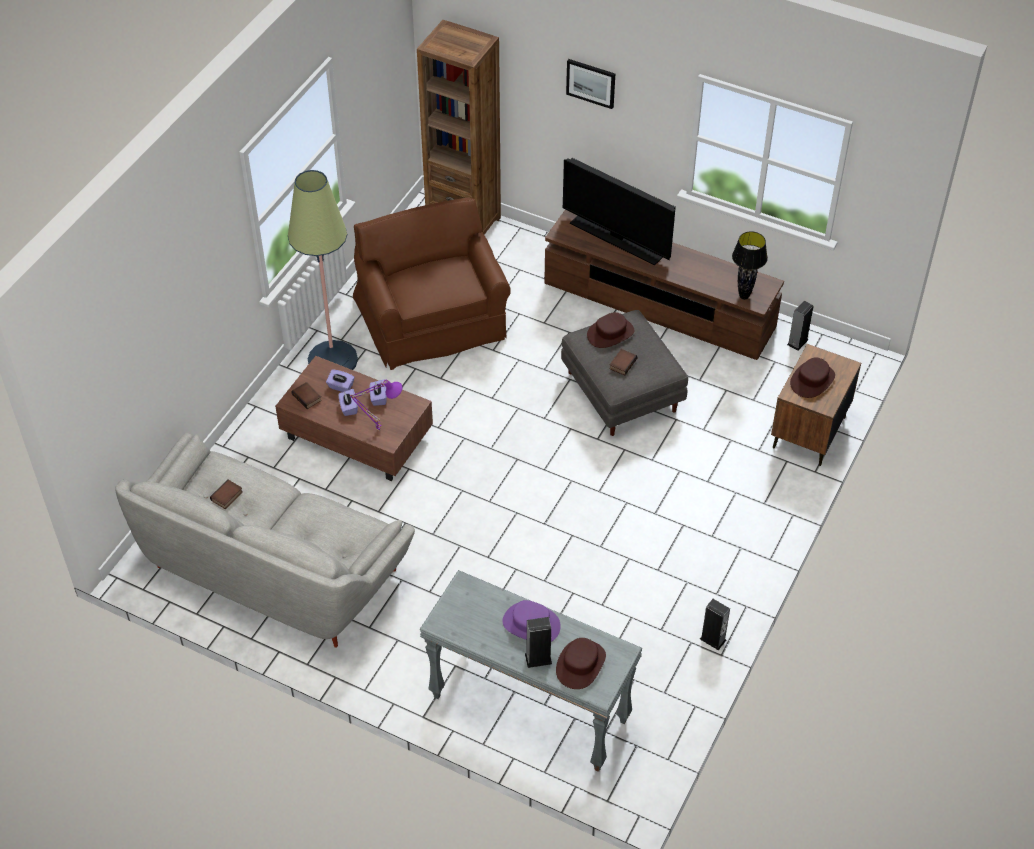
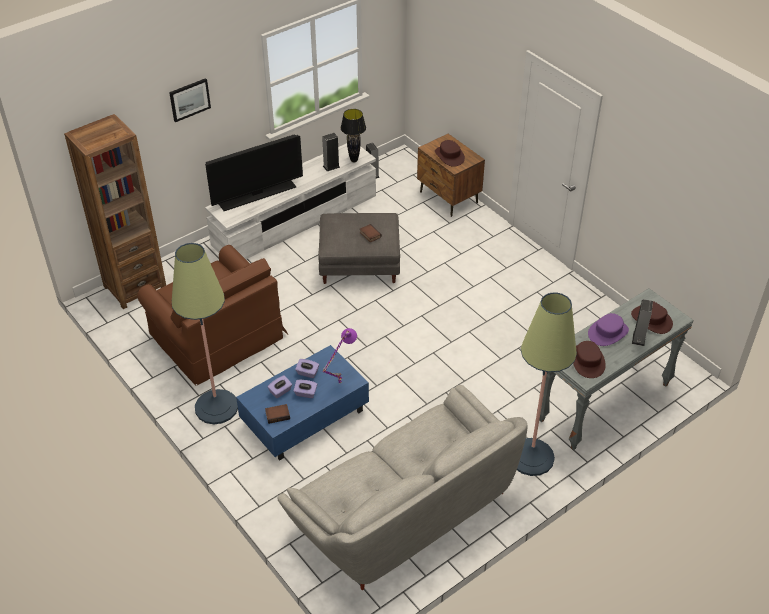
camera: 65 degrees left, 5 degrees down
(227, 497) = (358, 492): book -> none
(356, 435) = (304, 417): brown coffee table -> blue coffee table
(402, 659) = (531, 457): none -> floor lamp
(431, 318) = (217, 336): brown armchair -> brown armchair turned 135 degrees counterclockwise
(610, 333) = (338, 231): brown hat -> brown hat (587, 361)
(658, 306) = (295, 221): brown tv stand -> white tv stand
(713, 639) = (587, 296): speaker -> speaker (331, 166)

